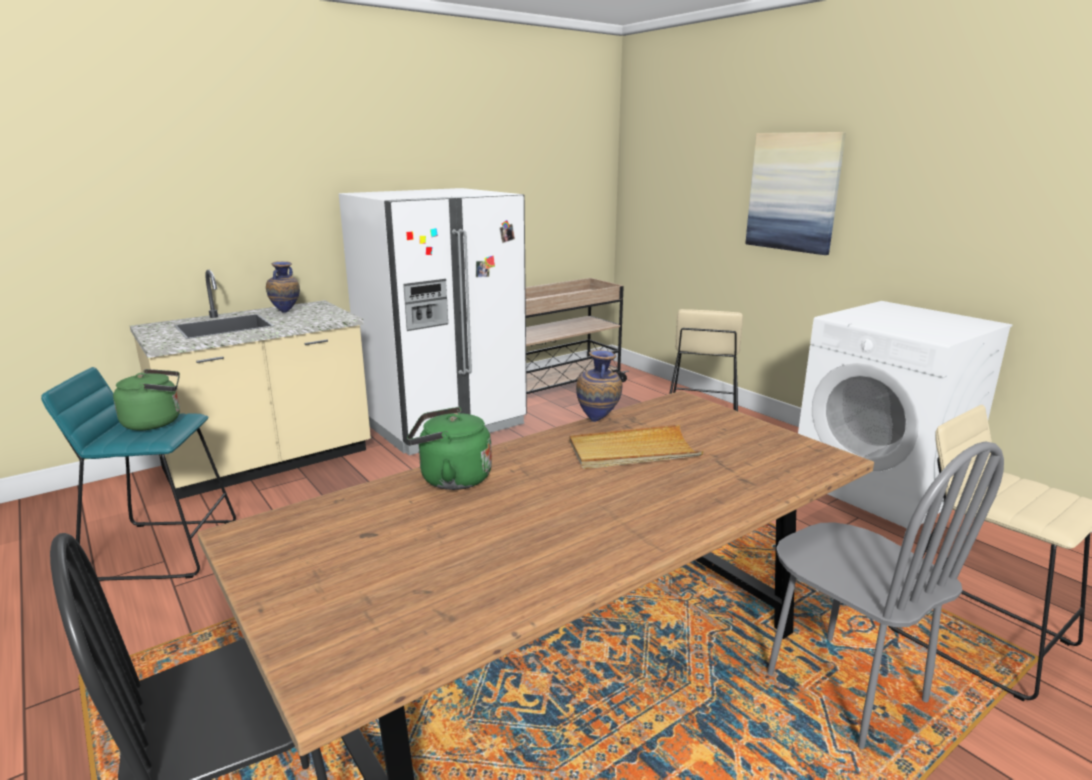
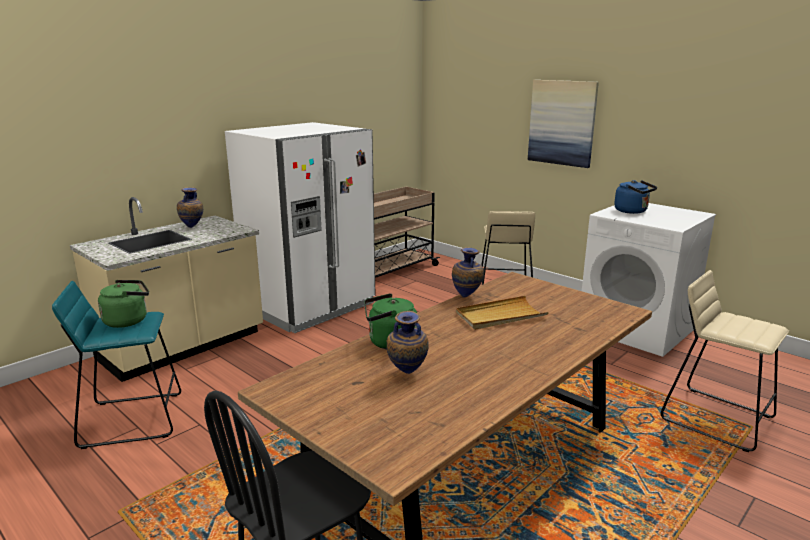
camera: 10 degrees left, 0 degrees up
(446, 529) = (406, 374): none -> vase
(844, 688) = (644, 457): grey chair -> none
(881, 316) = (632, 211): none -> blue kettle

